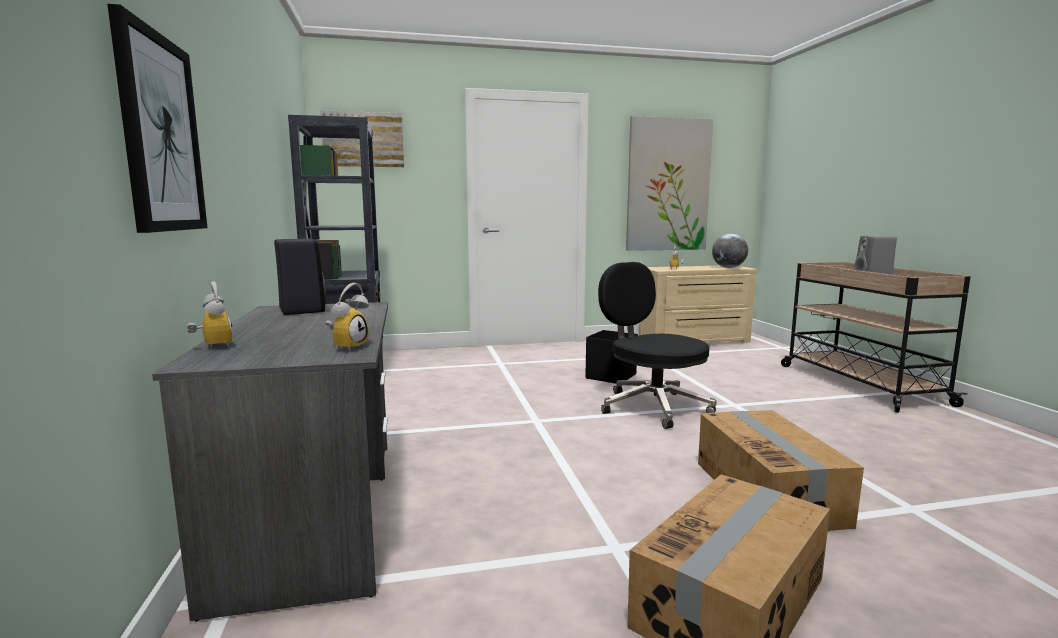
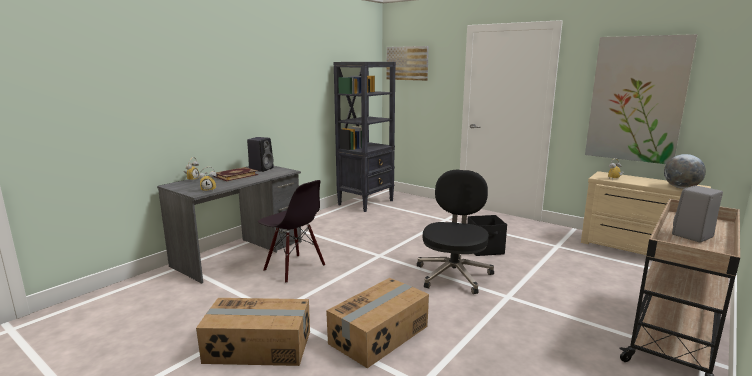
camera: 50 degrees right, 5 degrees up
(160, 134) = (184, 105): picture -> none
(293, 324) = (235, 175): none -> book
(475, 484) = (294, 268): none -> black chair

